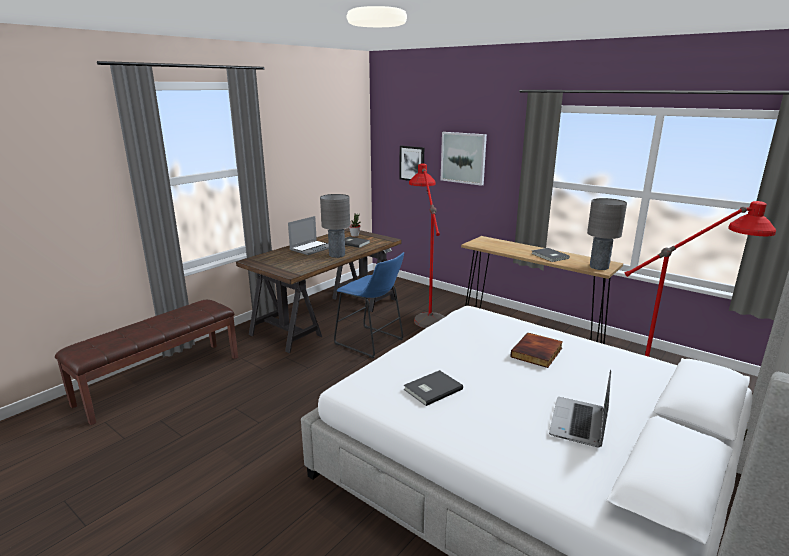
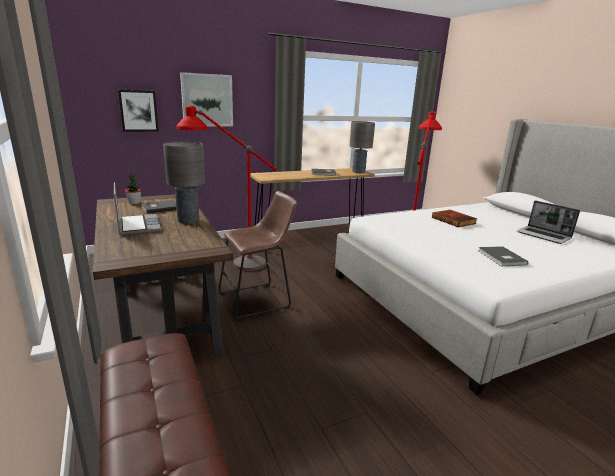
camera: 65 degrees left, 0 degrees up
(371, 343) = (258, 300): blue stool -> brown stool

